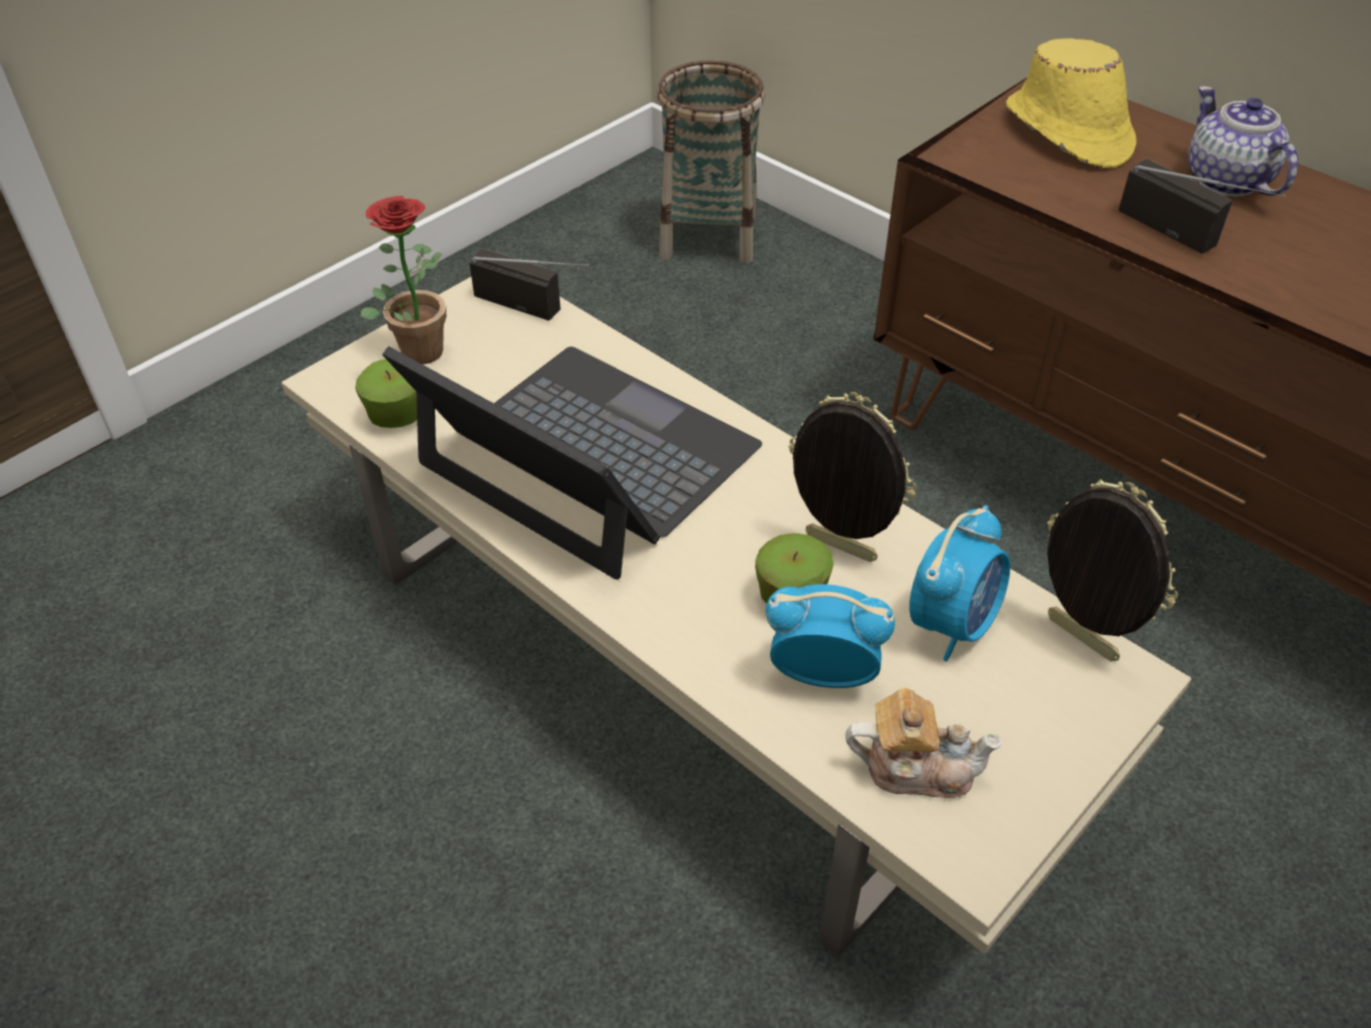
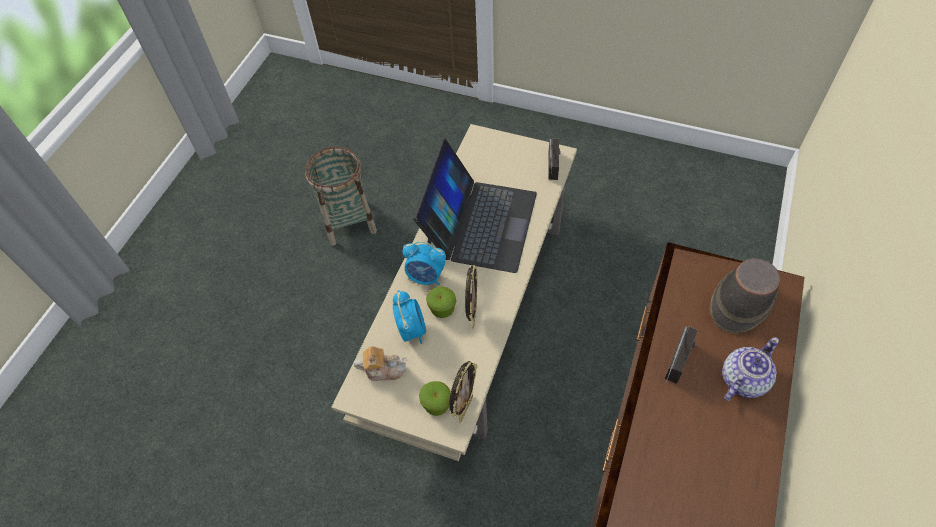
camera: 70 degrees right, 10 degrees up
(397, 416) = (471, 162): apple -> apple (436, 404)
(418, 346) = (510, 149): potted plant -> none
(708, 236) = (731, 218): basket -> basket (348, 221)
(916, 767) = (383, 369): teapot -> teapot turned 75 degrees counterclockwise
(952, 623) = (453, 363): alarm clock -> alarm clock (426, 277)
(1067, 133) = (740, 302): yellow hat -> brown hat

